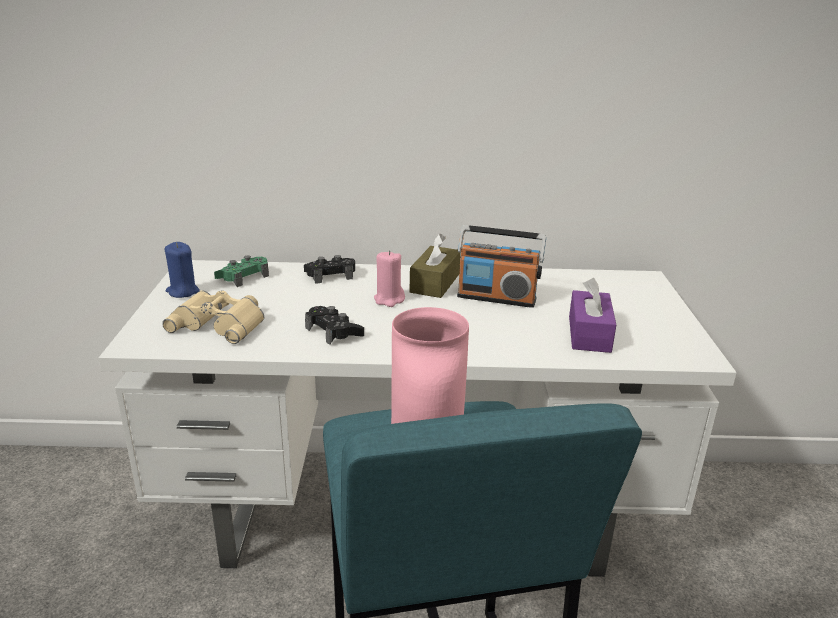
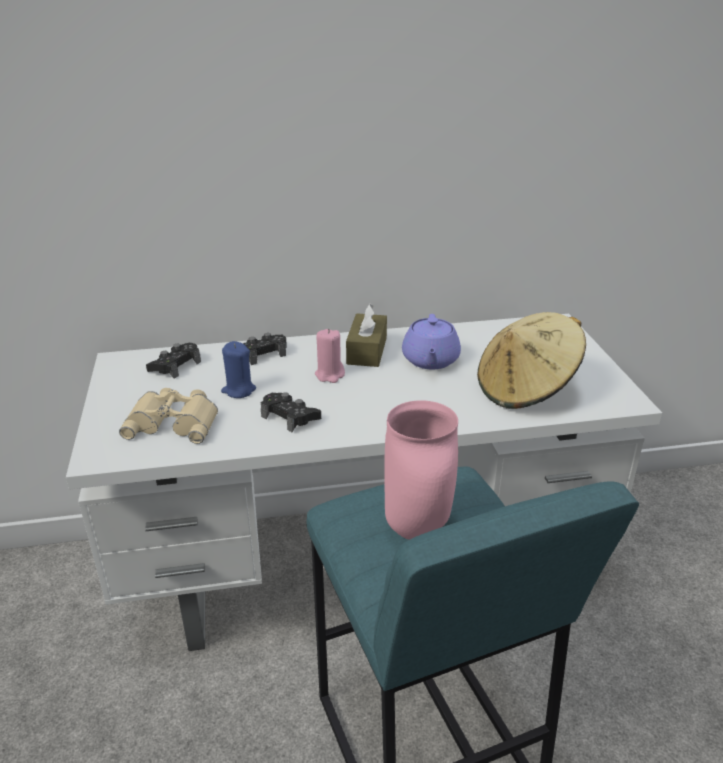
camera: 10 degrees left, 5 degrees up
(183, 291) = (120, 390): blue candle -> blue candle (238, 390)
(243, 277) = (175, 366): green game controller -> black game controller
(496, 298) = (430, 360): radio -> purple teapot
(589, 334) = (526, 389): purple tissue box -> beige hat

